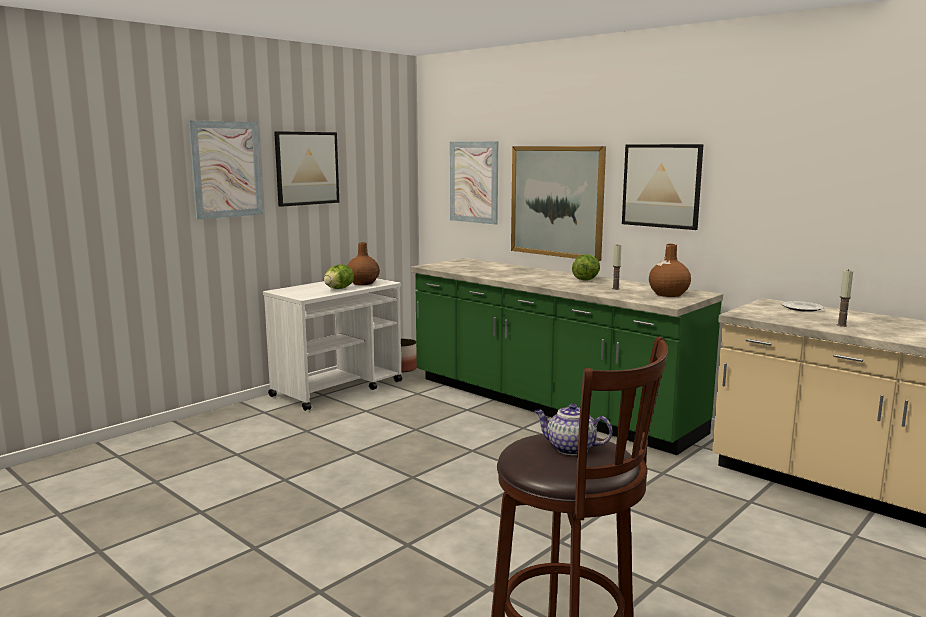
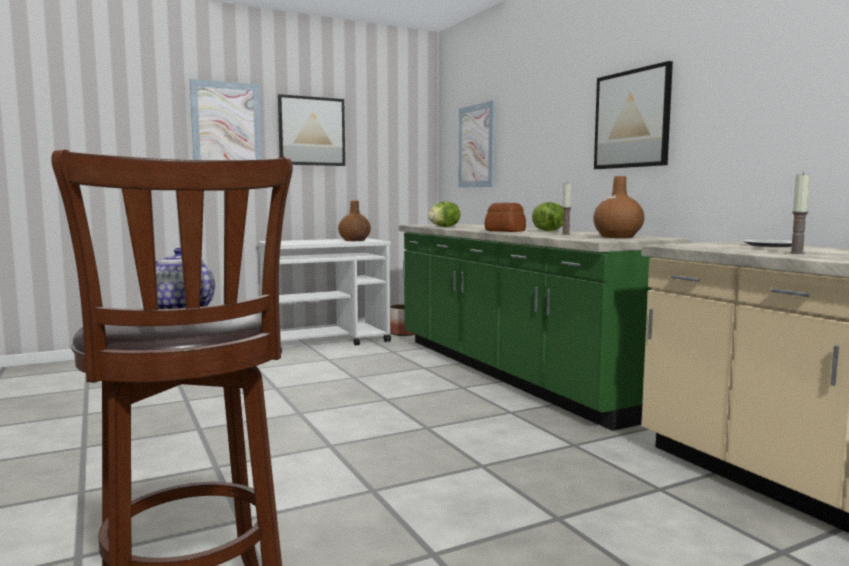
camera: 20 degrees right, 5 degrees down
(338, 289) = (324, 242): lettuce -> lettuce (444, 227)
(551, 283) = (505, 231): none -> bread
(557, 201) = (540, 154): picture -> none

